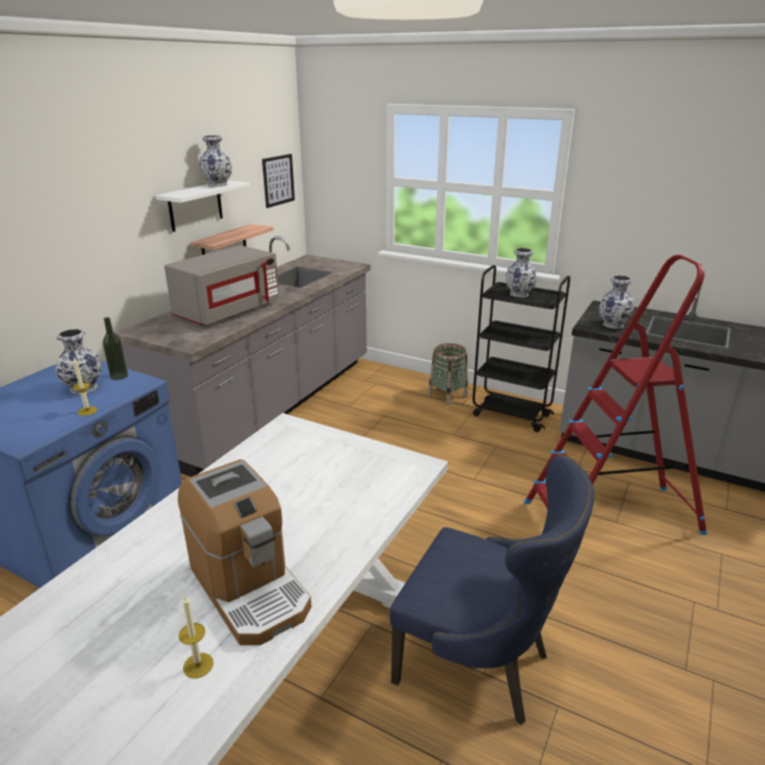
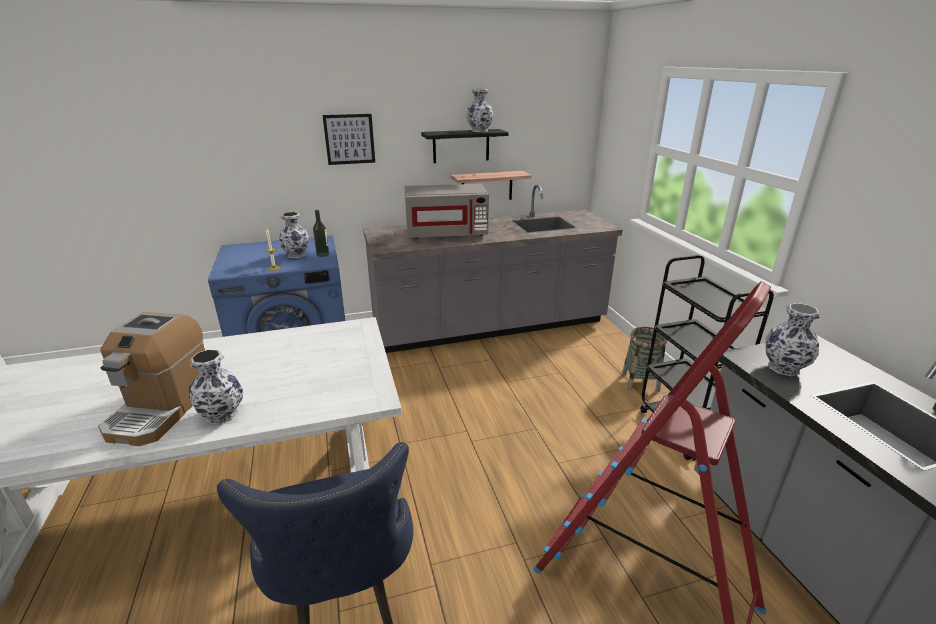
camera: 45 degrees right, 0 degrees up
(195, 206) = (461, 146): white shelf -> black shelf
(198, 665) = (75, 431): candle -> none
(278, 180) = (563, 136): picture -> picture (349, 139)
(518, 294) = (706, 295): vase -> vase (221, 414)

